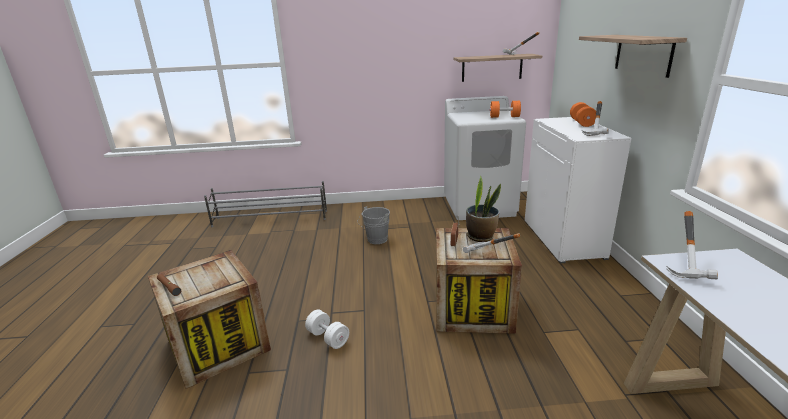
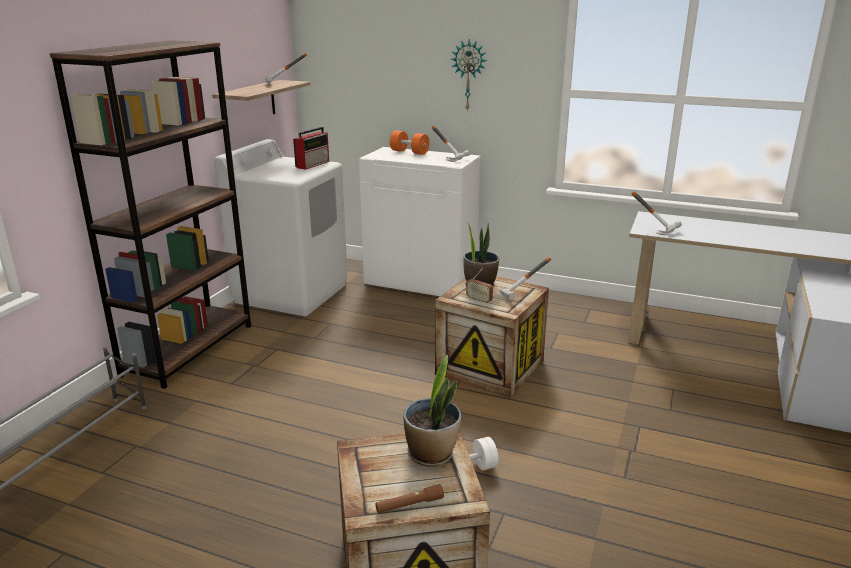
camera: 65 degrees left, 0 degrees up
(222, 281) = (432, 454): none -> potted plant
(375, 240) = (279, 382): grey bucket -> none
(384, 207) = (189, 349): none -> brown bookcase
(504, 117) = (313, 164): orange dumbbell -> radio
(643, 54) = (469, 75): shelf -> wall clock

